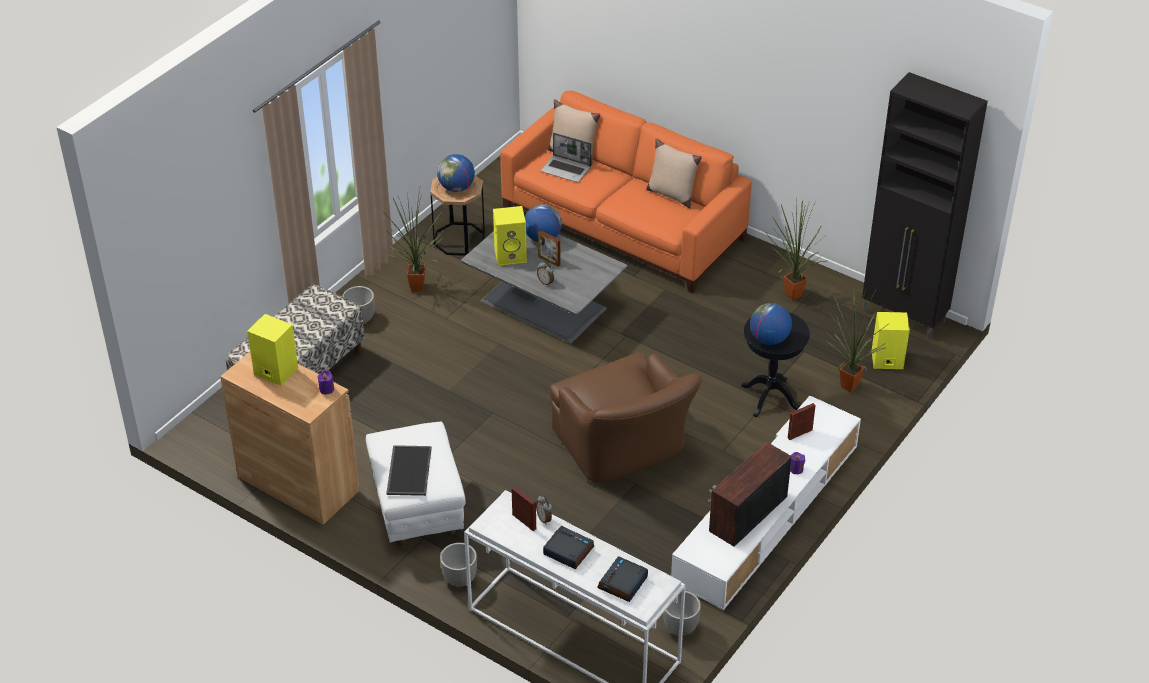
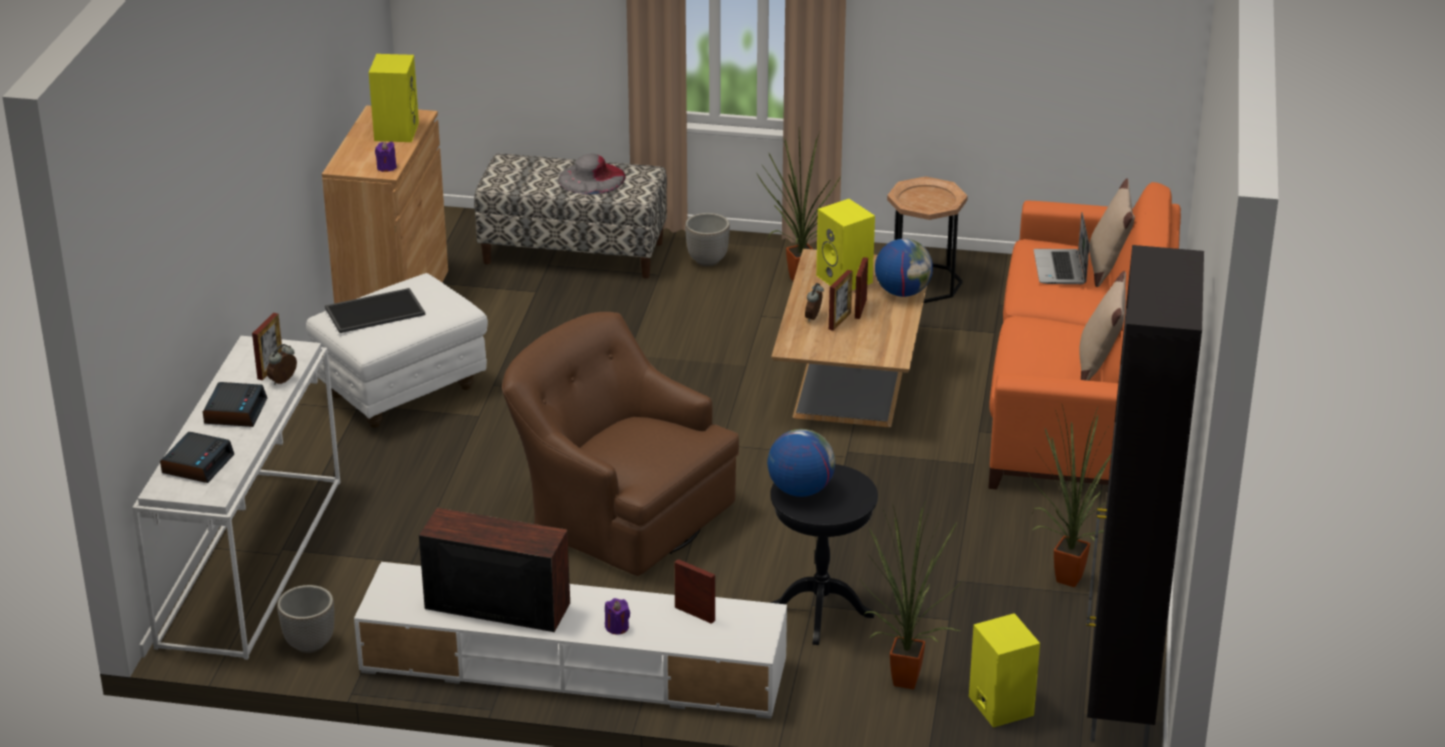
camera: 65 degrees right, 10 degrees down
(301, 320) = (591, 178): none -> grey hat
(456, 188) = (928, 199): globe -> none
(460, 579) = (301, 454): planter -> none
(545, 305) = (852, 379): grey coffee table -> brown coffee table
(557, 273) = (839, 321): none -> picture frame
(622, 583) = (197, 464): alarm clock -> alarm clock turned 105 degrees clockwise
(624, 448) = (619, 512): brown armchair -> brown armchair turned 90 degrees clockwise

